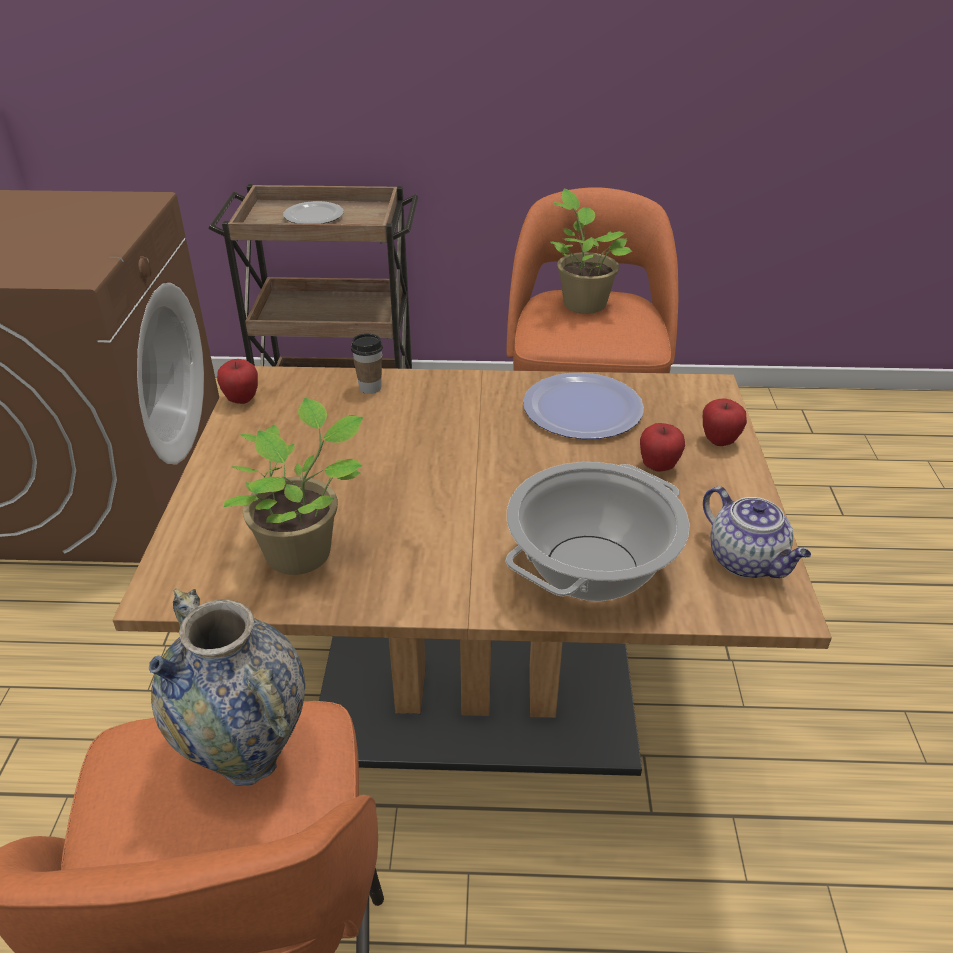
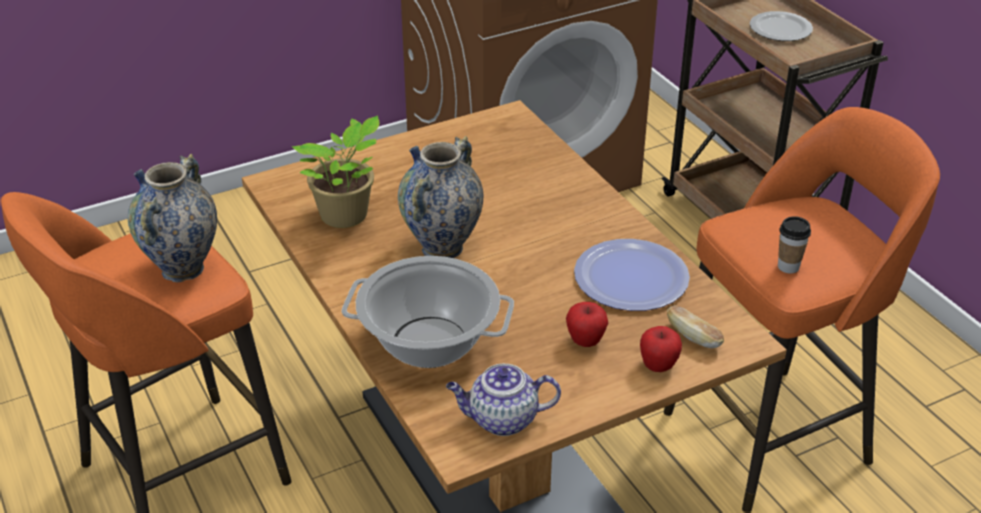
camera: 60 degrees right, 0 degrees up
(242, 400) = (481, 122): apple -> none
(370, 388) = (552, 167): cup -> cup (788, 266)
(434, 502) = (442, 248): none -> vase
(582, 303) = (821, 224): potted plant -> none
(690, 409) = (693, 337): none -> bread
(747, 561) = (501, 420): teapot -> teapot turned 60 degrees clockwise

